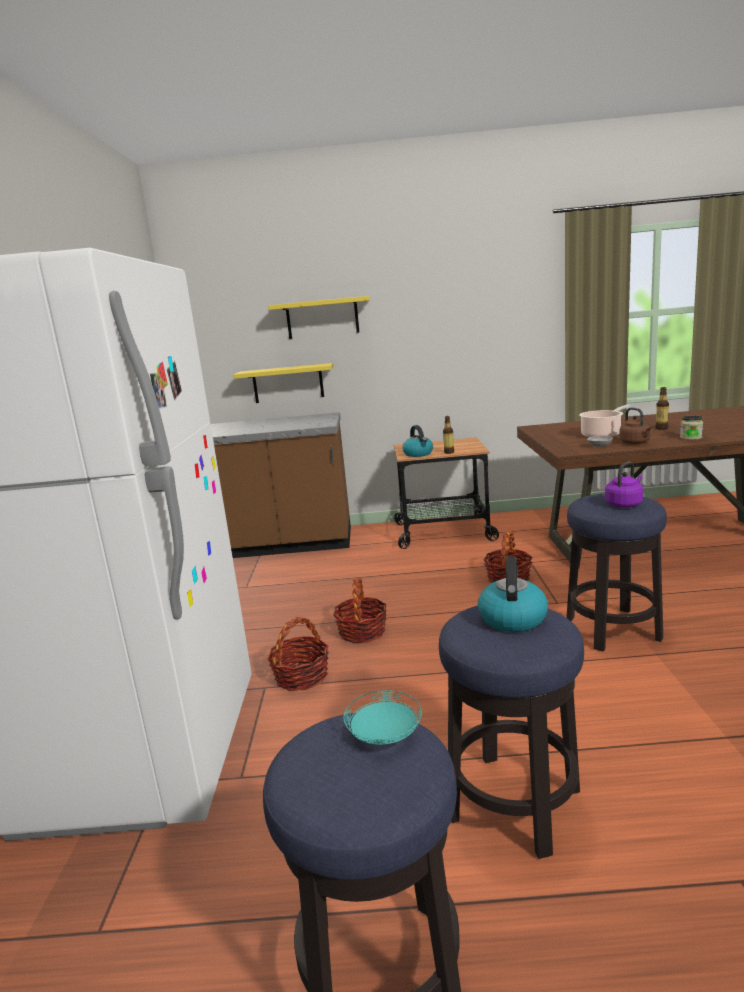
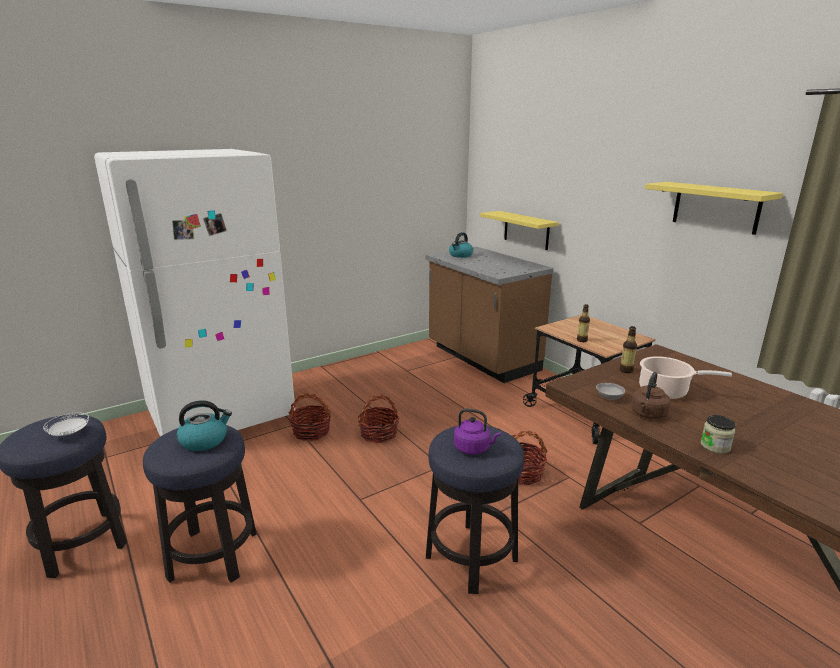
camera: 55 degrees right, 5 degrees up
(322, 318) = (558, 179): yellow shelf -> yellow shelf (716, 207)
(384, 736) = (69, 433): turquoise plate -> white plate
(418, 454) = (562, 330): kettle -> kettle (460, 255)
(661, 428) = (748, 422): bottle -> bottle (626, 370)

